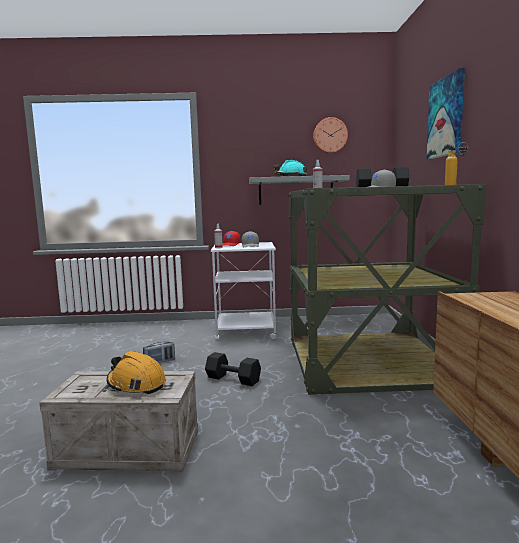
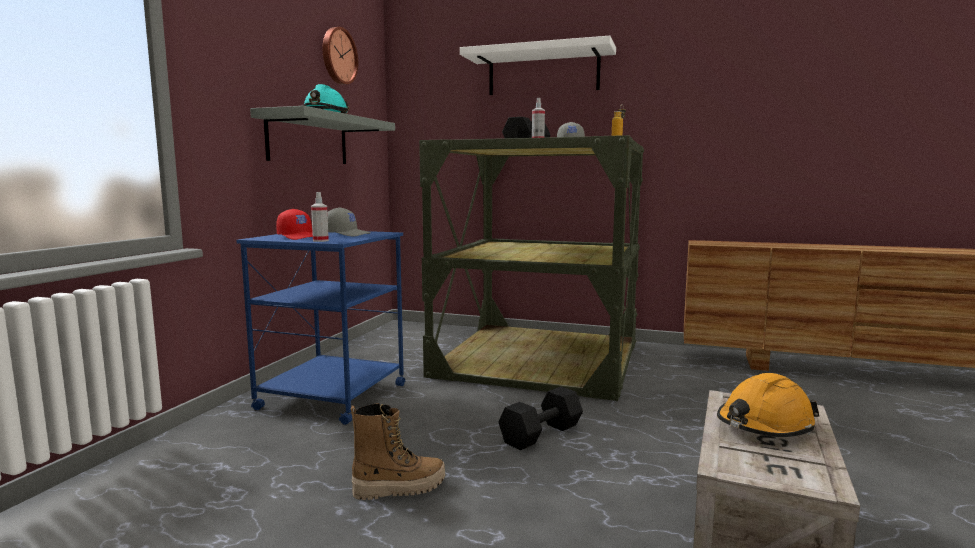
camera: 70 degrees left, 0 degrees up
(159, 362) = (399, 488): radio -> boot
(247, 330) = (333, 395): white cart -> blue cart
(446, 117) = (543, 72): picture -> white shelf

